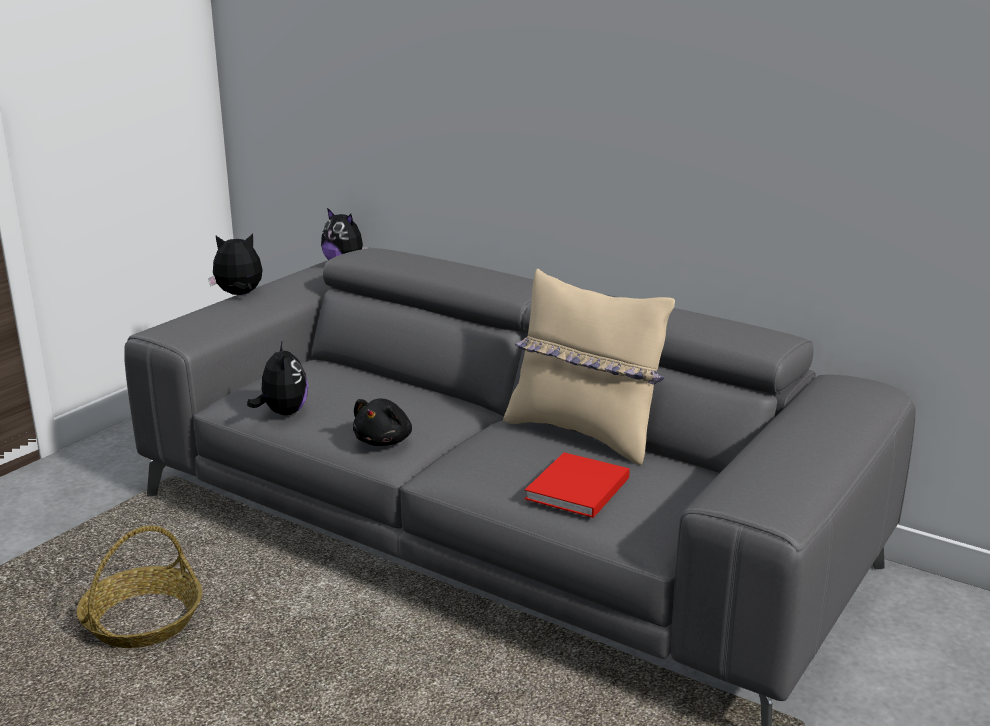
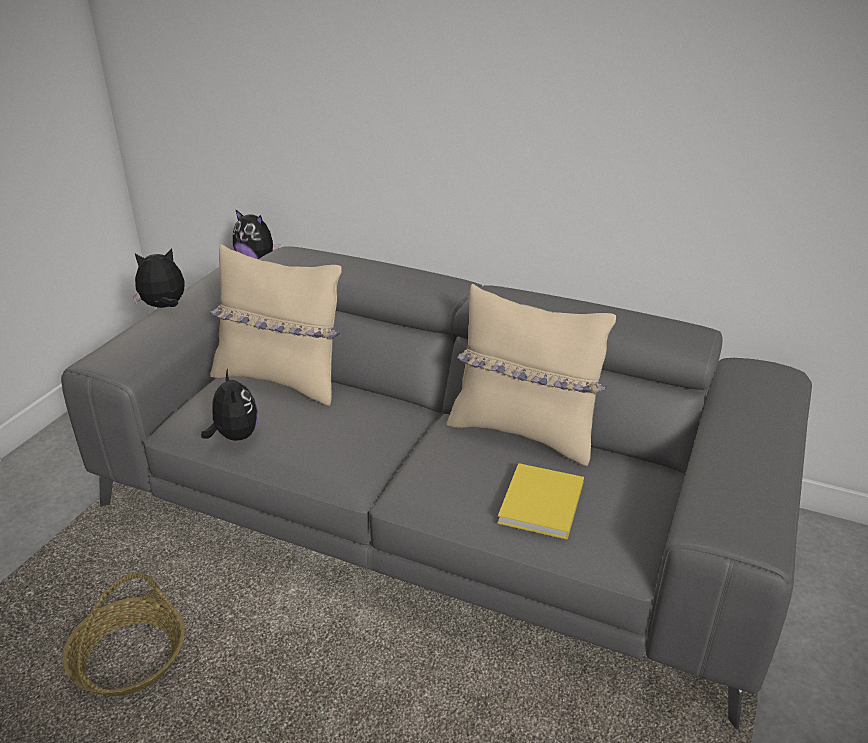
camera: 10 degrees left, 10 degrees up
(344, 373) = (281, 380): none -> beige pillow
(384, 441) = (343, 461): black plush toy -> none
(576, 489) = (540, 505): red book -> yellow book

